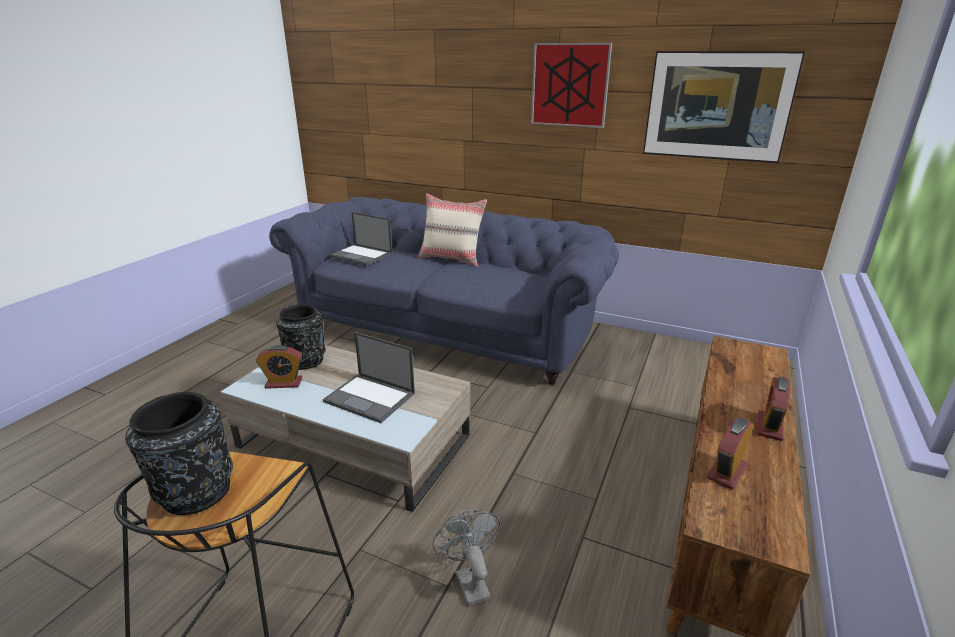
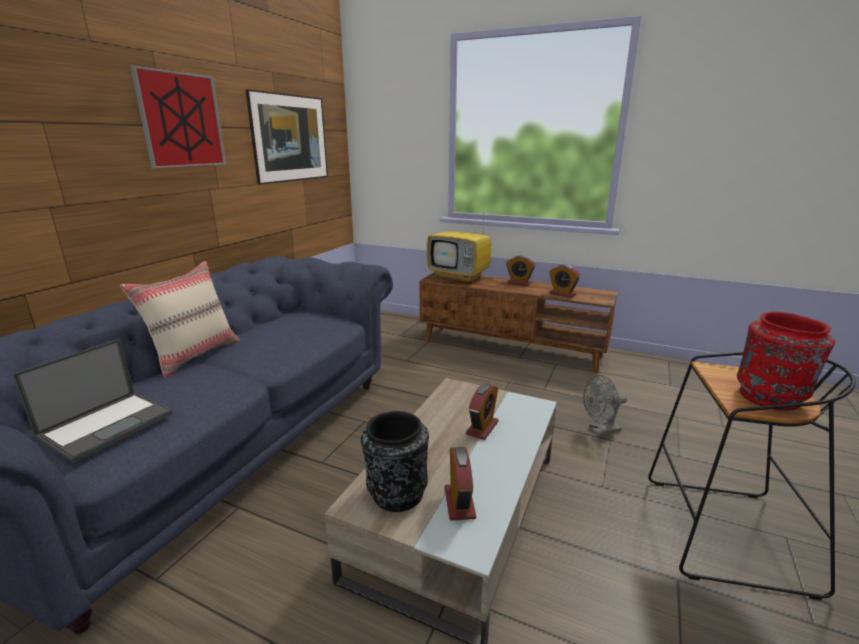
camera: 90 degrees left, 5 degrees down
(194, 492) = (770, 398): black vase -> red vase
(371, 398) = (482, 428): laptop -> alarm clock
(759, 367) = (460, 277): none -> television

